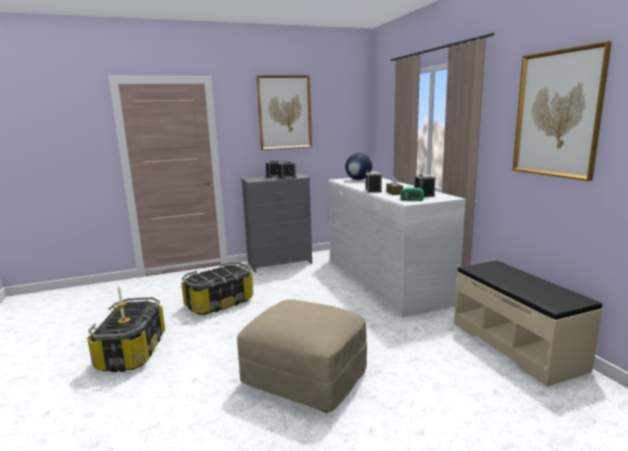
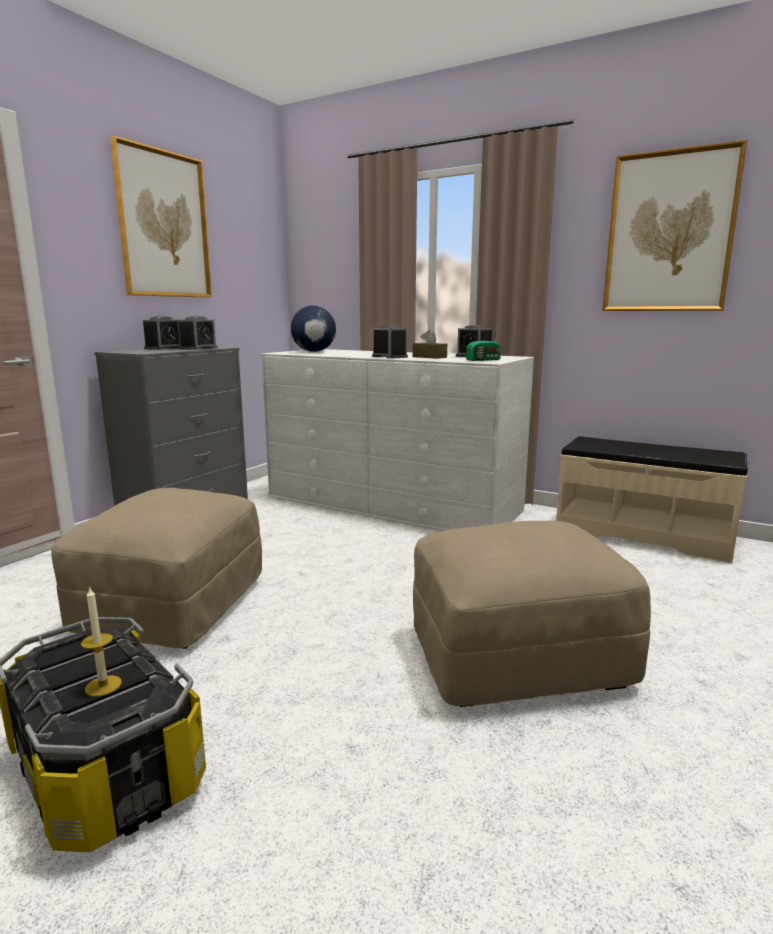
camera: 40 degrees left, 0 degrees up
(219, 303) = (172, 606): storage box -> beige ottoman

